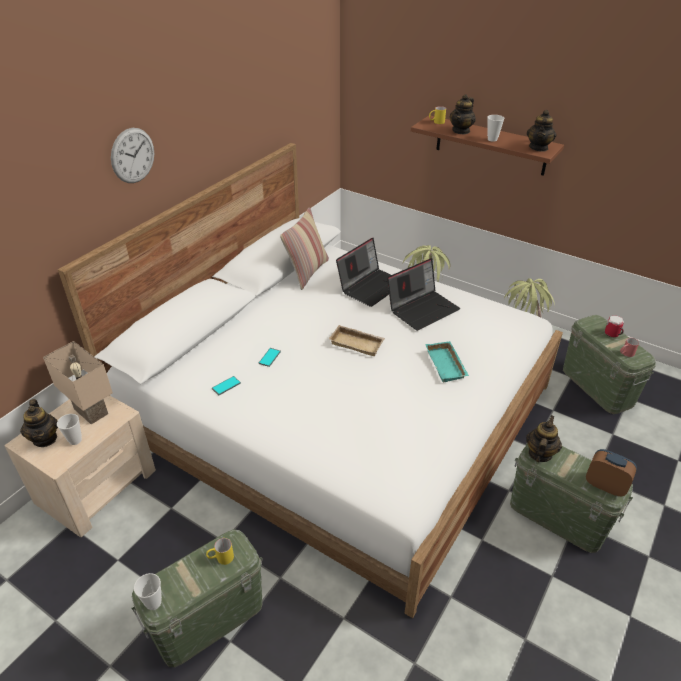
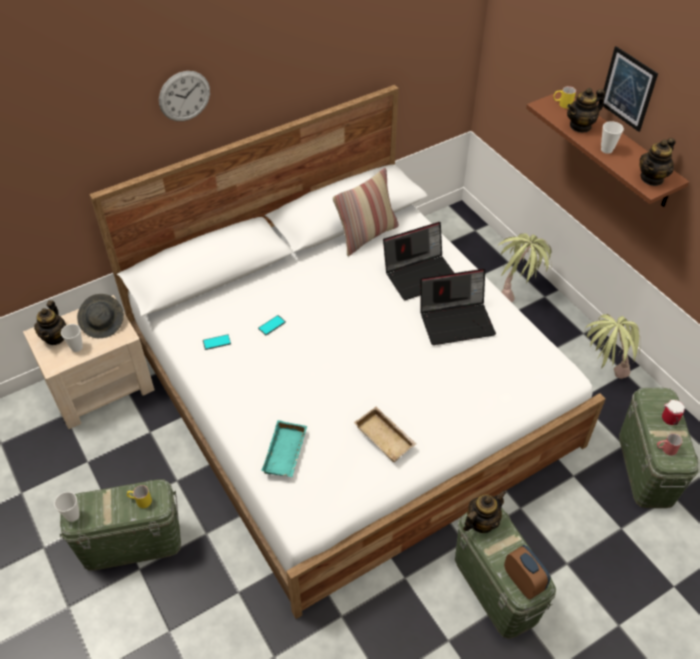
camera: 25 degrees right, 10 degrees up
(93, 411) = (103, 323): beige table lamp -> grey hat
(357, 343) = (363, 339): beige tray -> beige tray (386, 437)
(447, 365) = (436, 396): turquoise tray -> turquoise tray (286, 453)
(492, 90) = (628, 89): none -> picture

